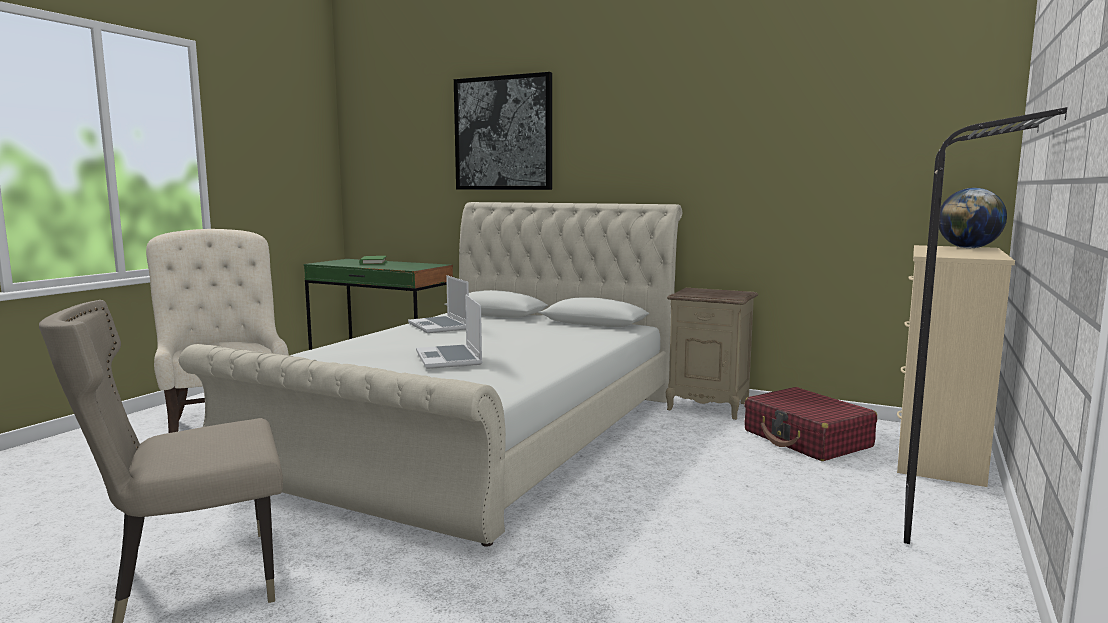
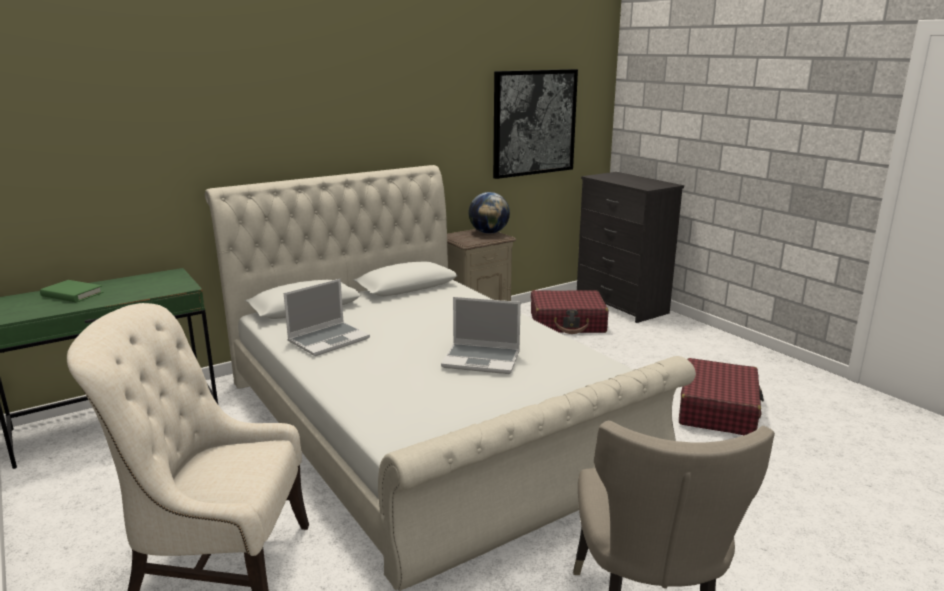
camera: 60 degrees left, 10 degrees up
(440, 326) = (329, 340): laptop -> laptop turned 45 degrees counterclockwise
(503, 133) = (236, 102): picture -> picture (534, 123)
(704, 563) = (717, 410): none -> red suitcase
(937, 455) = (621, 305): beige dresser -> black dresser
(952, 523) = (704, 337): black clothes rack -> none
(968, 248) = (614, 175): globe -> globe (488, 232)

